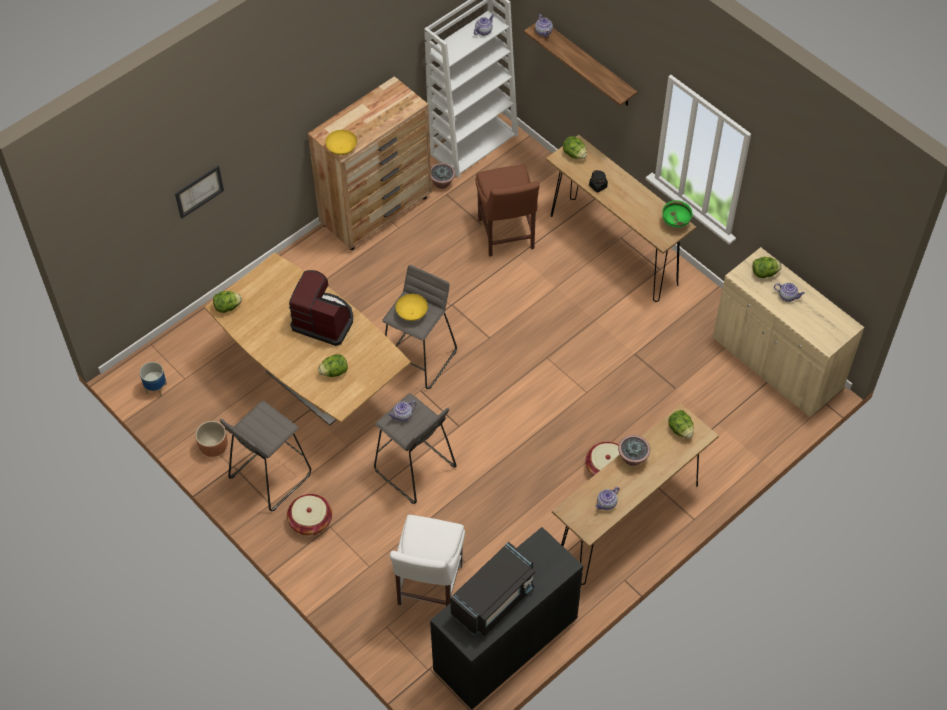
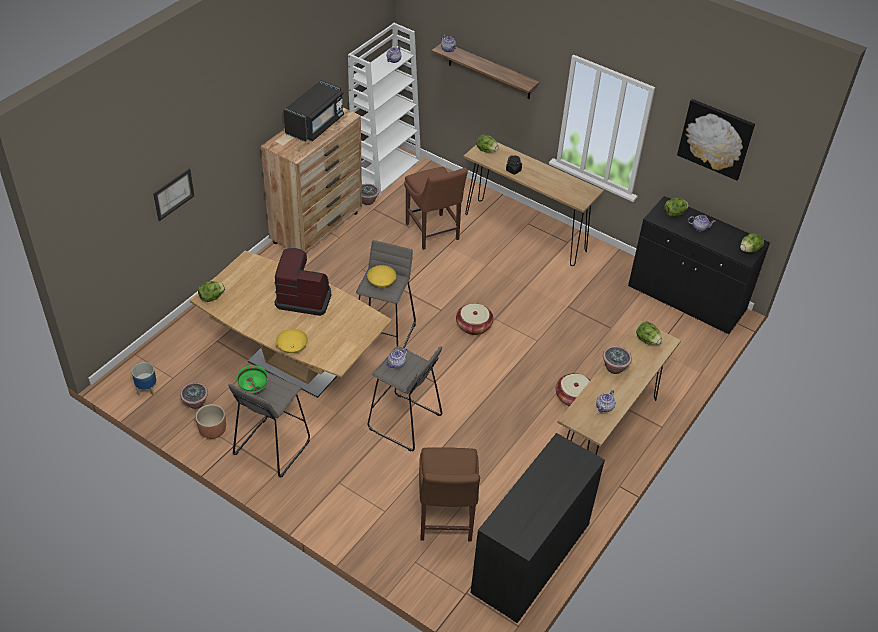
camera: 15 degrees left, 10 degrees down
(203, 412) = (196, 403): none -> potted plant
(310, 521) = (319, 480): basket -> basket (473, 326)
(334, 372) = (324, 336): lettuce -> lettuce (749, 250)
(341, 149) = (294, 154): yellow bowl -> yellow bowl (292, 347)
(428, 588) = (445, 521): white chair -> brown chair
(493, 600) = (532, 502): black microwave -> black microwave (315, 125)
(675, 223) = (586, 189): green bowl -> green bowl (253, 389)
(776, 363) = (686, 299): beige cabinet -> black cabinet
(810, 205) = (715, 138): none -> picture

